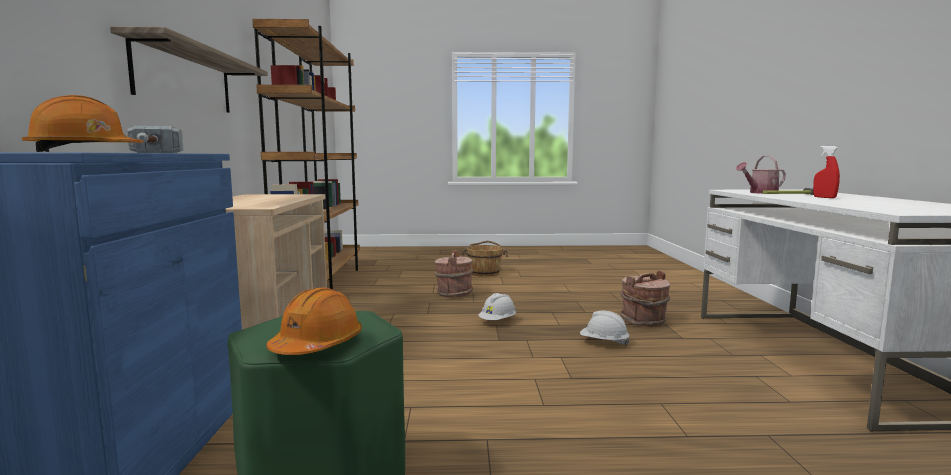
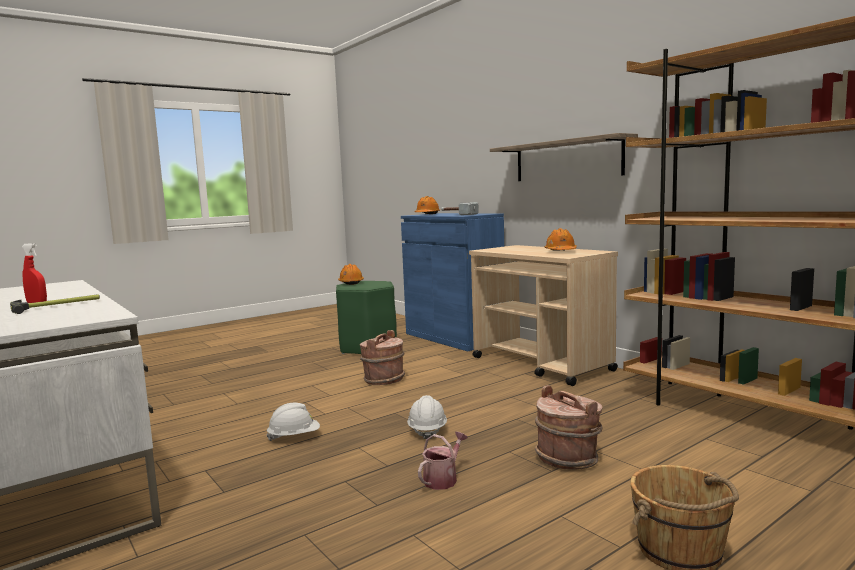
camera: 145 degrees right, 0 degrees up
(266, 197) = (560, 252): none -> orange hard hat
(643, 321) = (255, 487): brown bucket -> brown bucket (383, 379)
(760, 193) = (82, 309): watering can -> watering can (443, 479)

